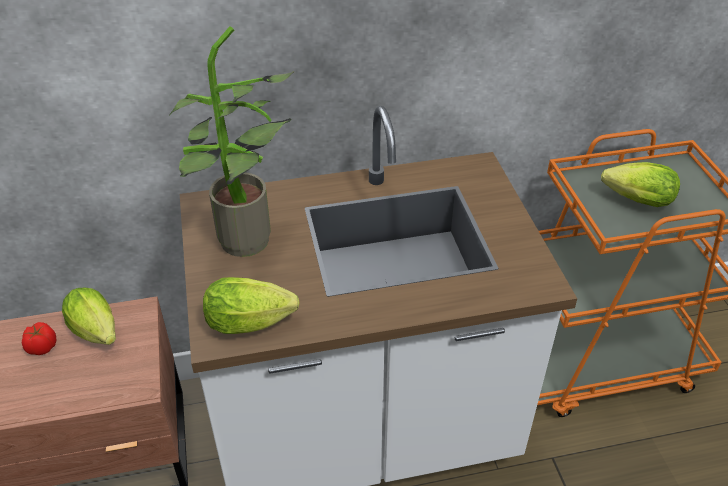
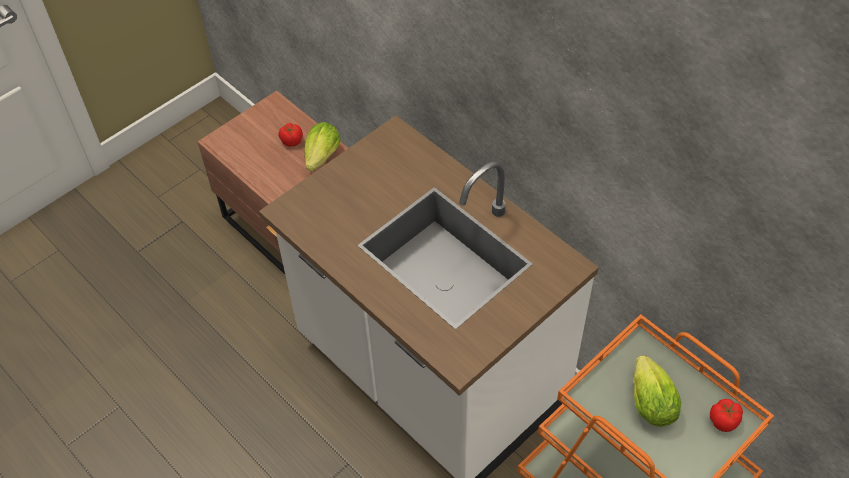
camera: 60 degrees right, 10 degrees up
(244, 246) = (371, 177): potted plant -> none
(254, 322) = (309, 221): lettuce -> none
(676, 171) = (724, 420): none -> tomato

